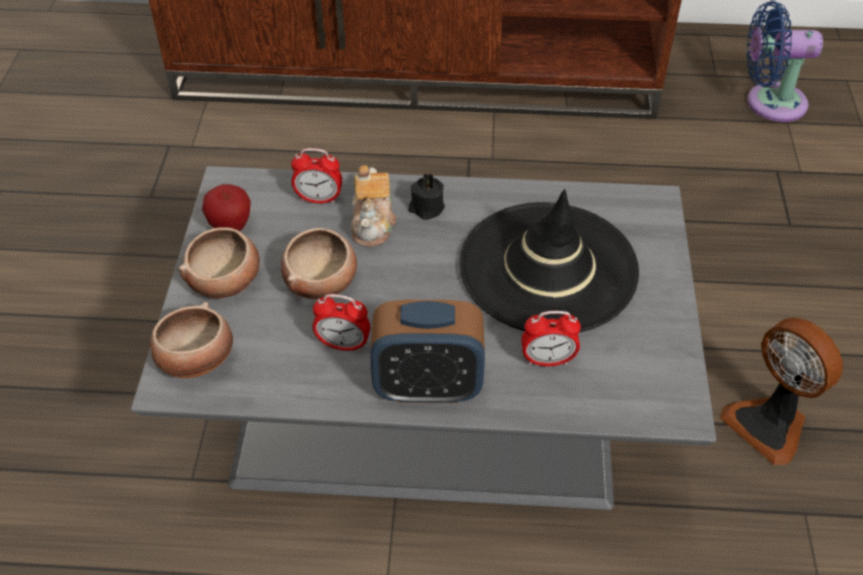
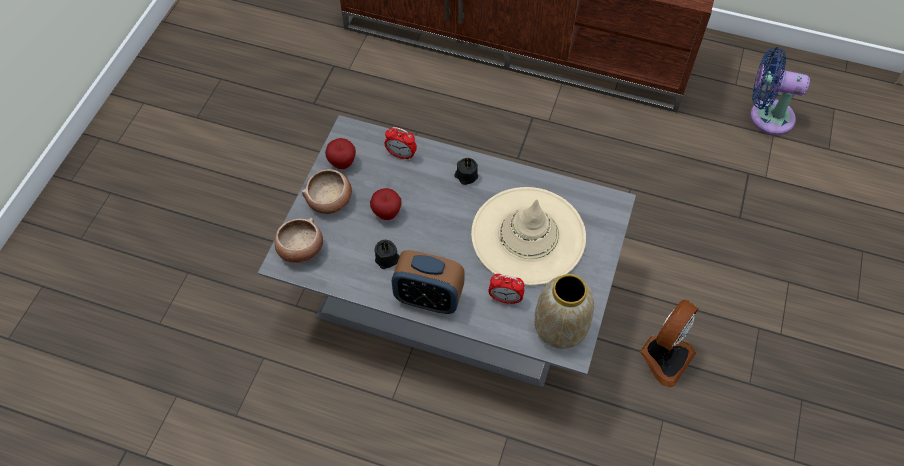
camera: 15 degrees right, 10 degrees up
(321, 281) = (387, 213): bowl -> apple
(343, 344) = (387, 259): alarm clock -> black candle
(373, 223) = (429, 180): teapot -> none
(548, 267) = (528, 235): black hat -> beige hat
(648, 383) = (560, 328): none -> vase
(769, 424) = (664, 357): fan -> fan turned 120 degrees counterclockwise

